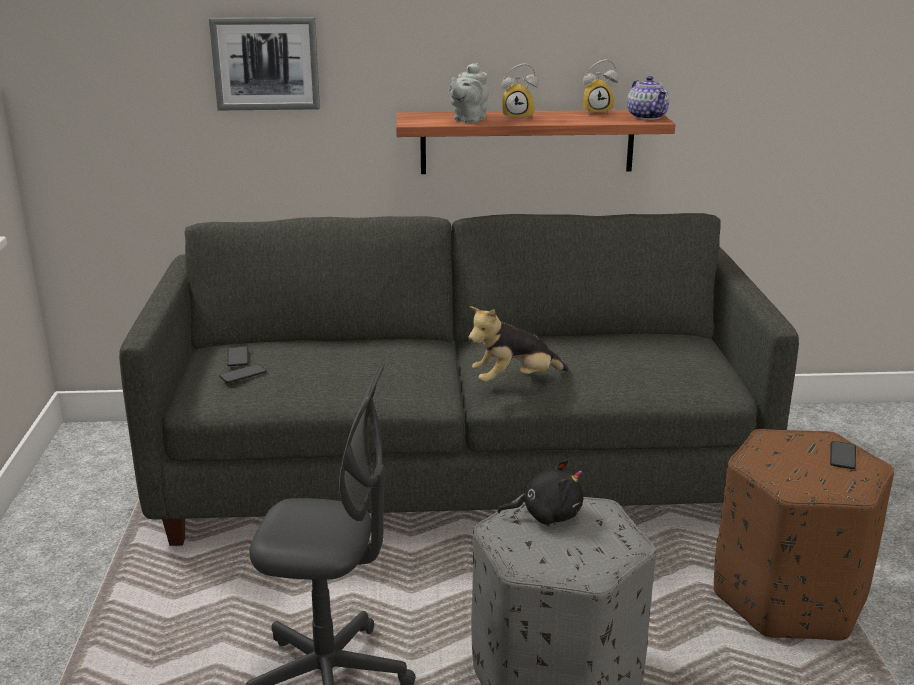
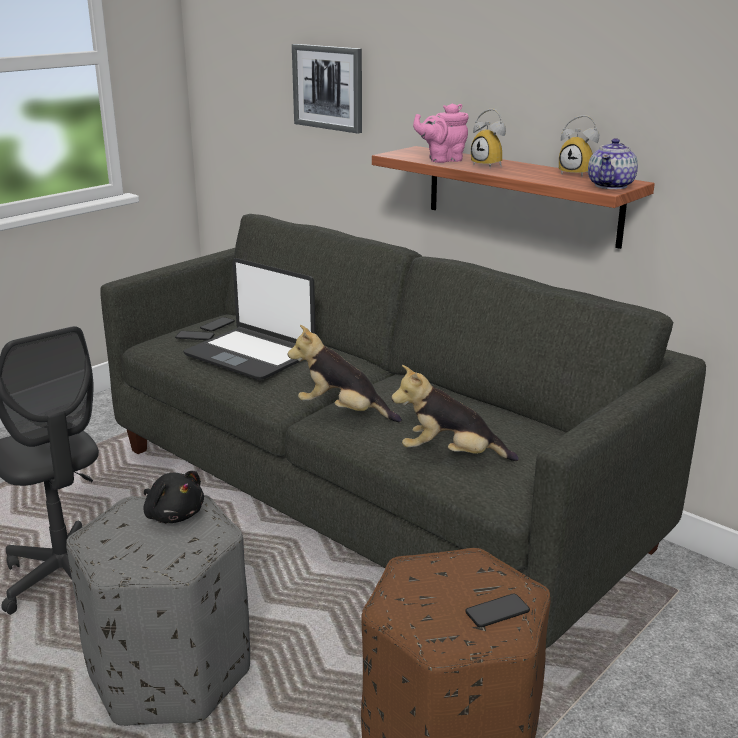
camera: 45 degrees right, 0 degrees up
(337, 369) = (251, 355): none -> laptop
(468, 120) = (442, 160): grey teapot -> pink teapot
(645, 377) = (450, 455): none -> plush toy

